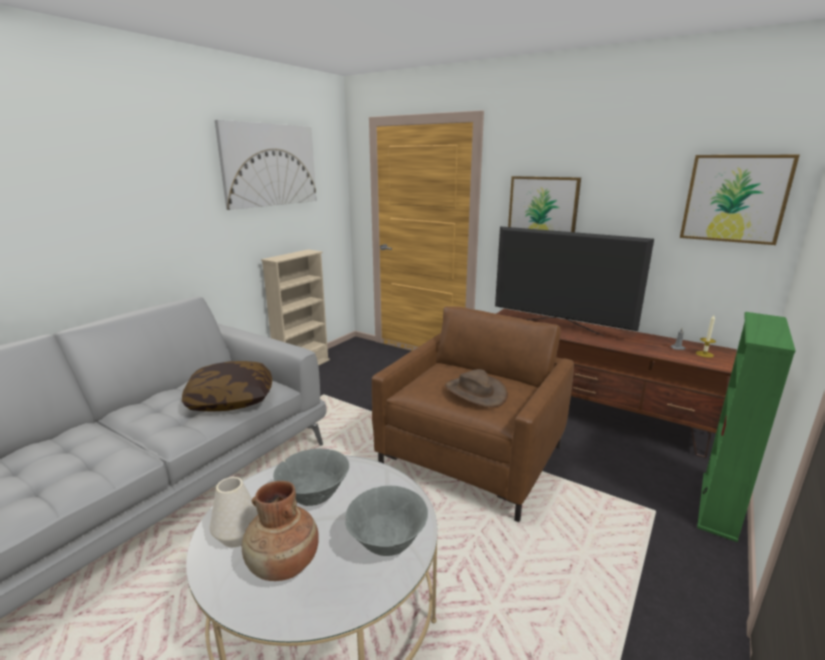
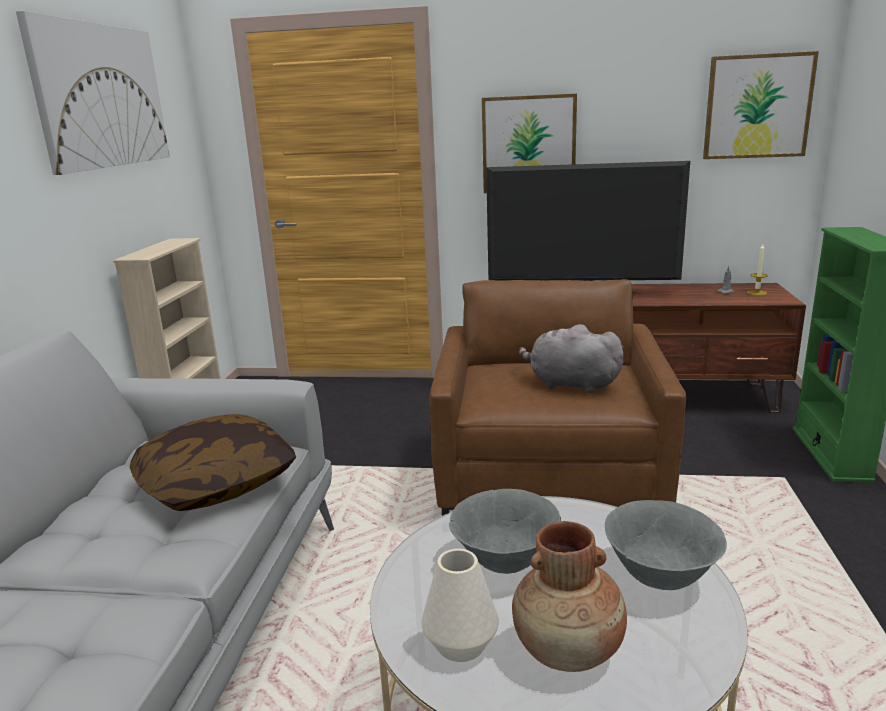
camera: 25 degrees left, 0 degrees up
(475, 392) = (570, 384): brown hat -> grey plush toy

